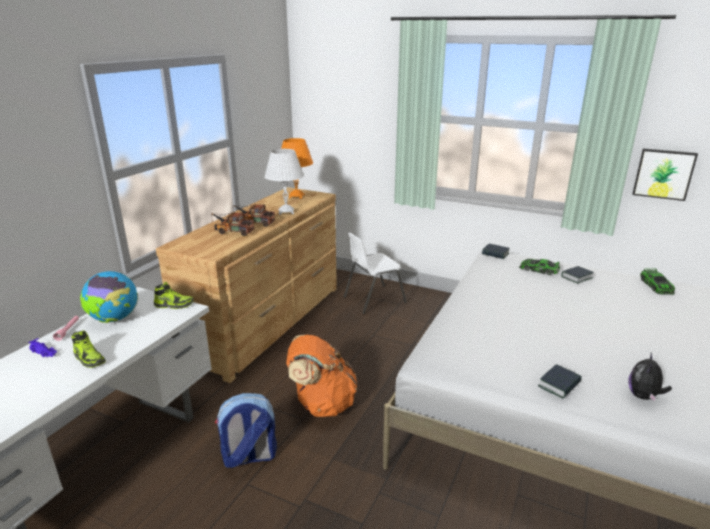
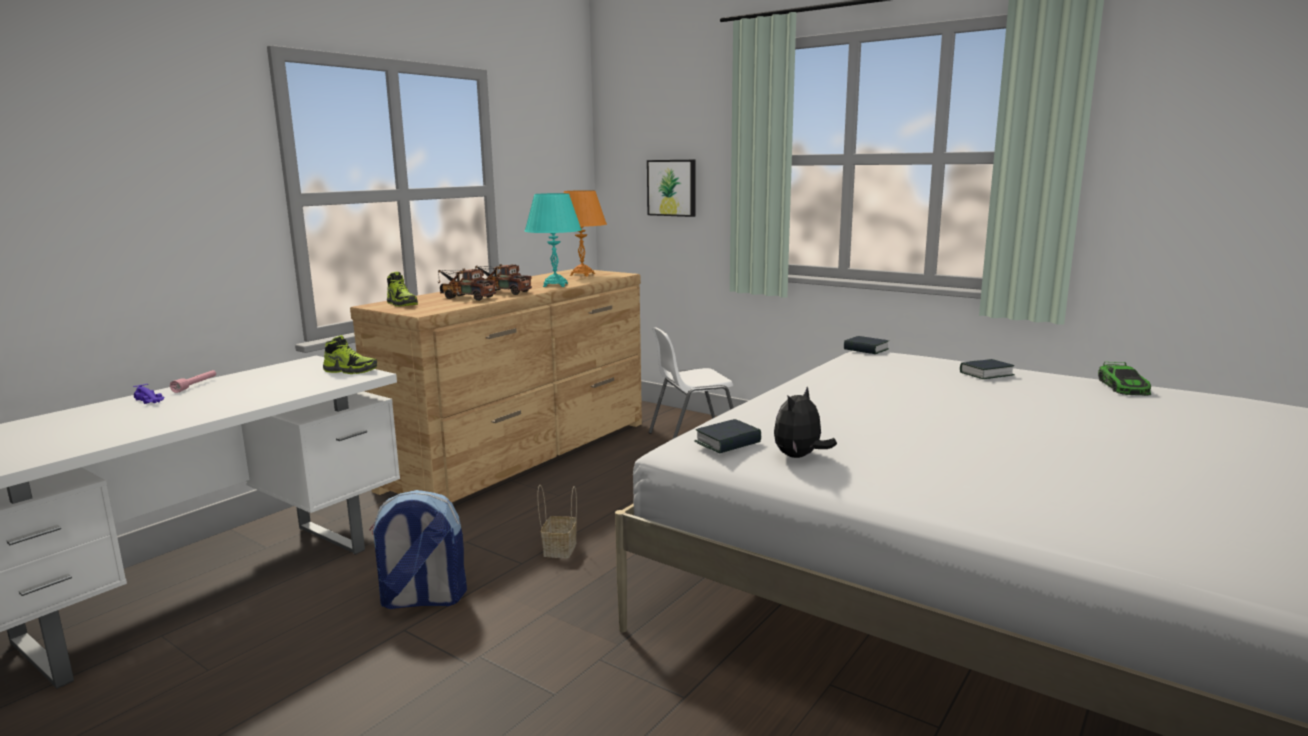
camera: 10 degrees right, 10 degrees down
(89, 359) = (201, 408): shoe -> shoe (402, 304)
(114, 319) = (262, 379): globe -> none
(286, 212) = (555, 285): white table lamp -> turquoise table lamp
(322, 404) = (559, 548): orange backpack -> basket
(538, 269) = (926, 365): toy car -> none
(559, 385) = (882, 473): book -> book (728, 442)
(643, 396) = (1024, 493): plush toy -> plush toy (799, 457)
(663, 174) = (1141, 219): picture -> picture (672, 188)

